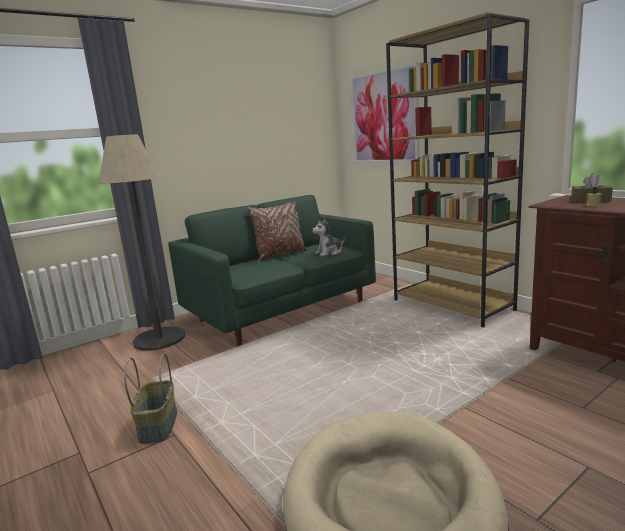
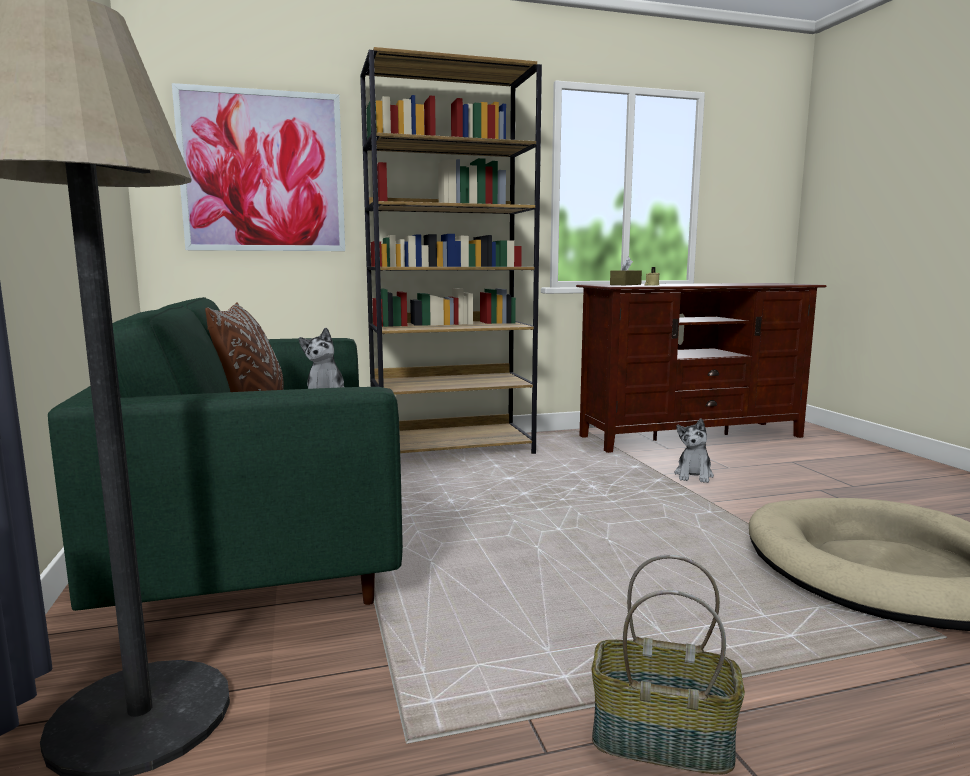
camera: 70 degrees left, 5 degrees down
(528, 393) = (694, 475): none -> plush toy

